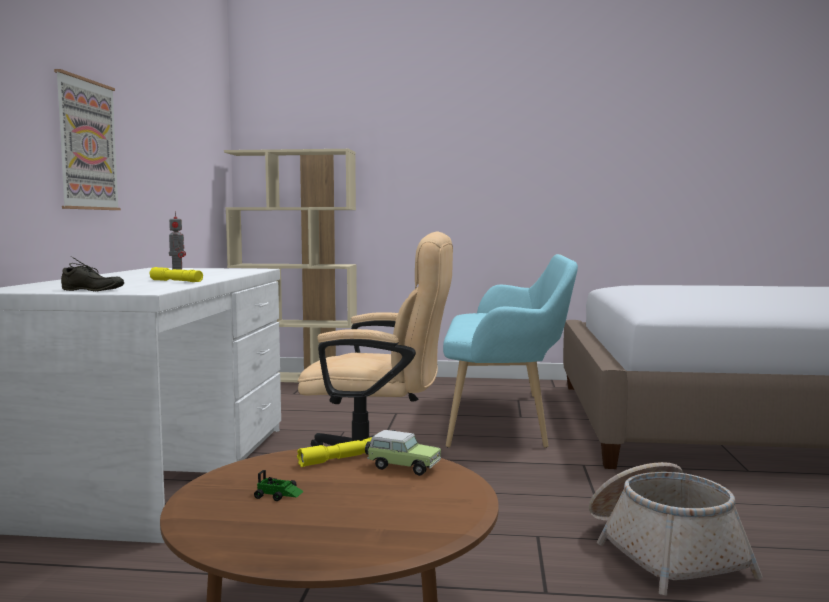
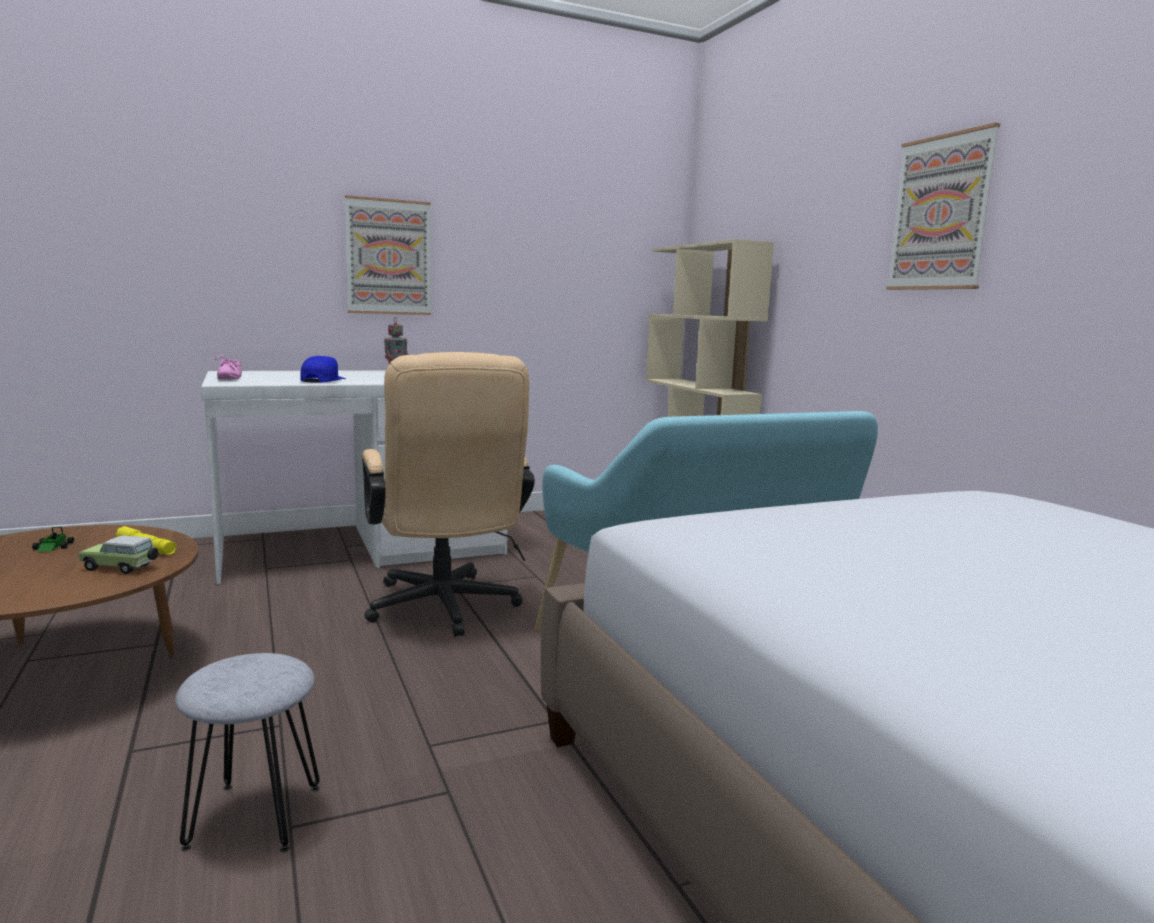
camera: 60 degrees right, 5 degrees up
(91, 290) = (227, 378): grey shoe -> pink shoe
(176, 281) = (323, 380): yellow flashlight -> blue cap
(402, 467) = (121, 568): toy car -> toy car turned 105 degrees clockwise
(499, 143) = (940, 213): none -> picture
(662, 551) = (255, 816): basket -> grey stool

